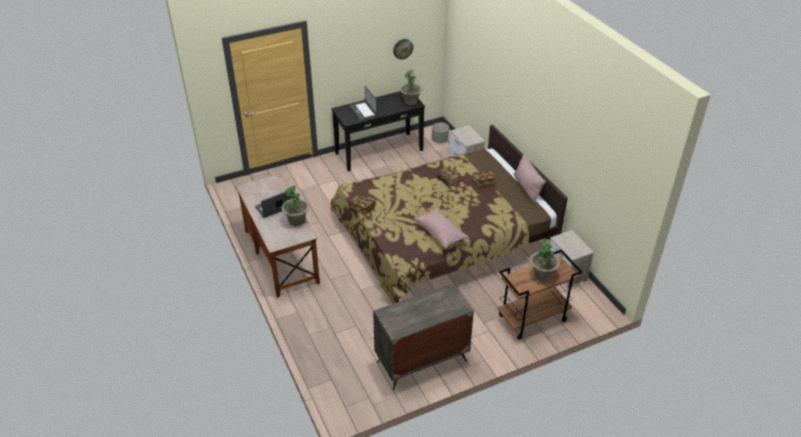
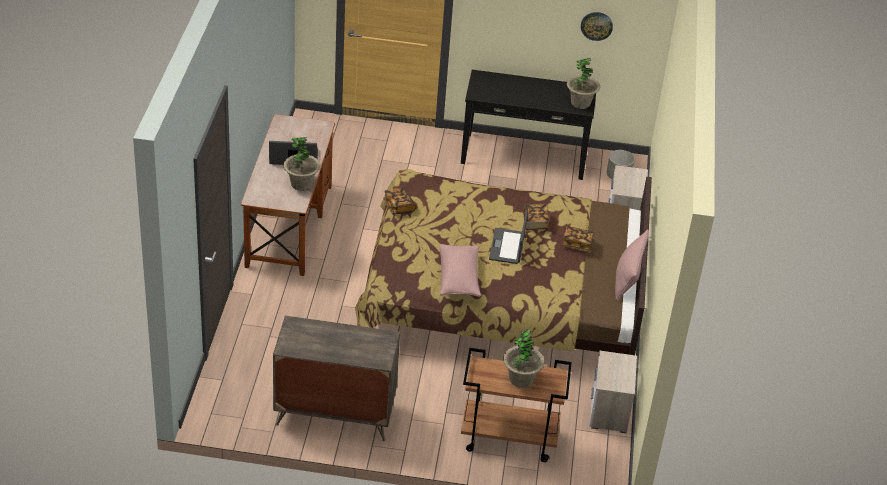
camera: 30 degrees right, 0 degrees up
(363, 111) = (507, 90): laptop -> laptop (507, 246)

